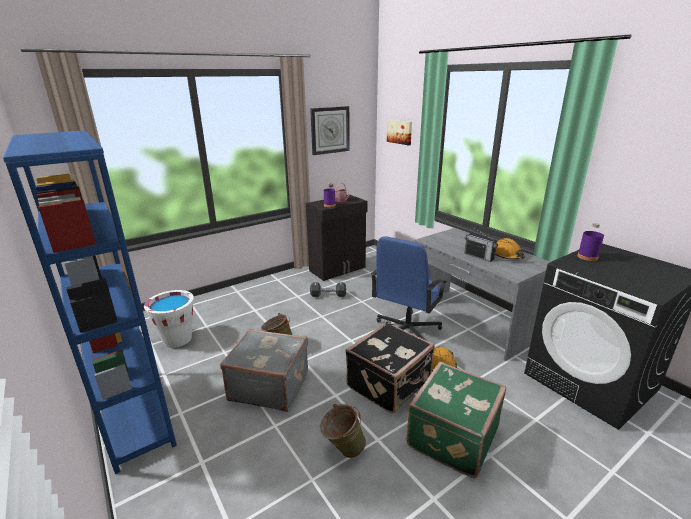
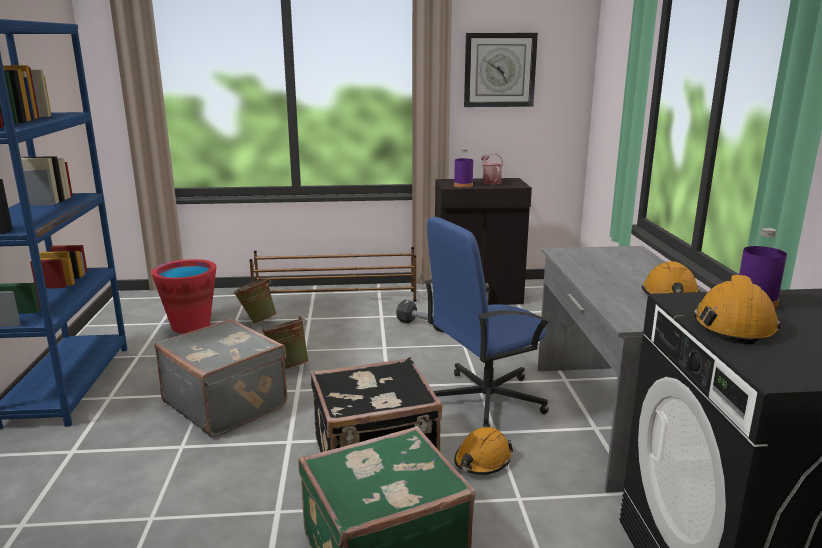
camera: 30 degrees right, 5 degrees down
(177, 339) = (190, 326): white bucket -> red bucket
(256, 291) = (336, 298): none -> brown shoe rack
(343, 450) = (222, 504): green bucket -> green bucket (256, 320)
(400, 132) = (615, 77): picture -> none
(479, 256) = (612, 287): radio -> none
(601, 272) = (733, 325): none -> orange hard hat

